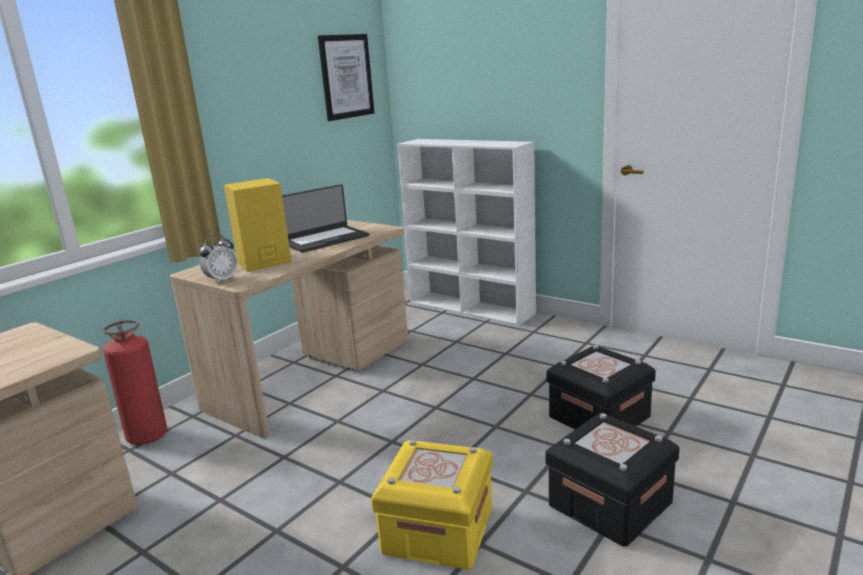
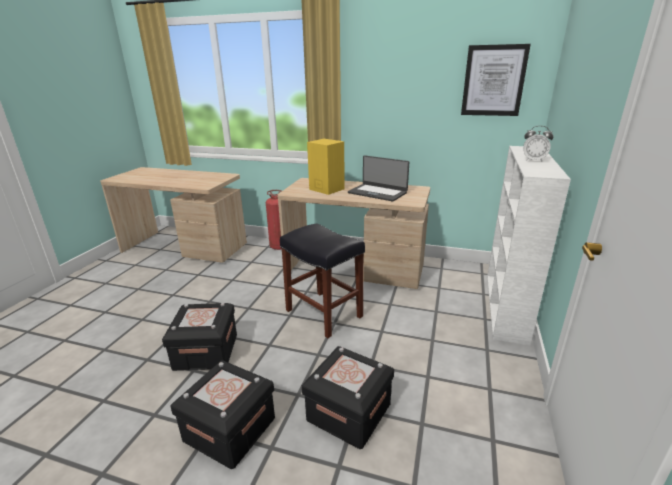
camera: 70 degrees right, 5 degrees up
(222, 280) = (294, 188): alarm clock -> alarm clock (533, 160)
(407, 413) = (322, 313): none -> black stool
(438, 530) = (206, 352): yellow storage box -> black storage box

